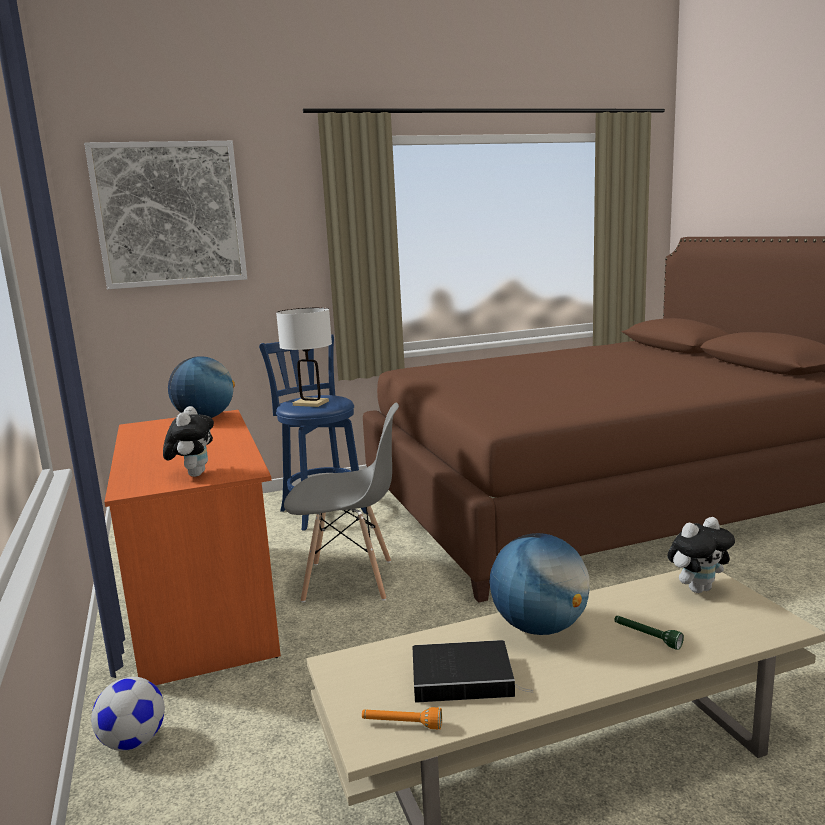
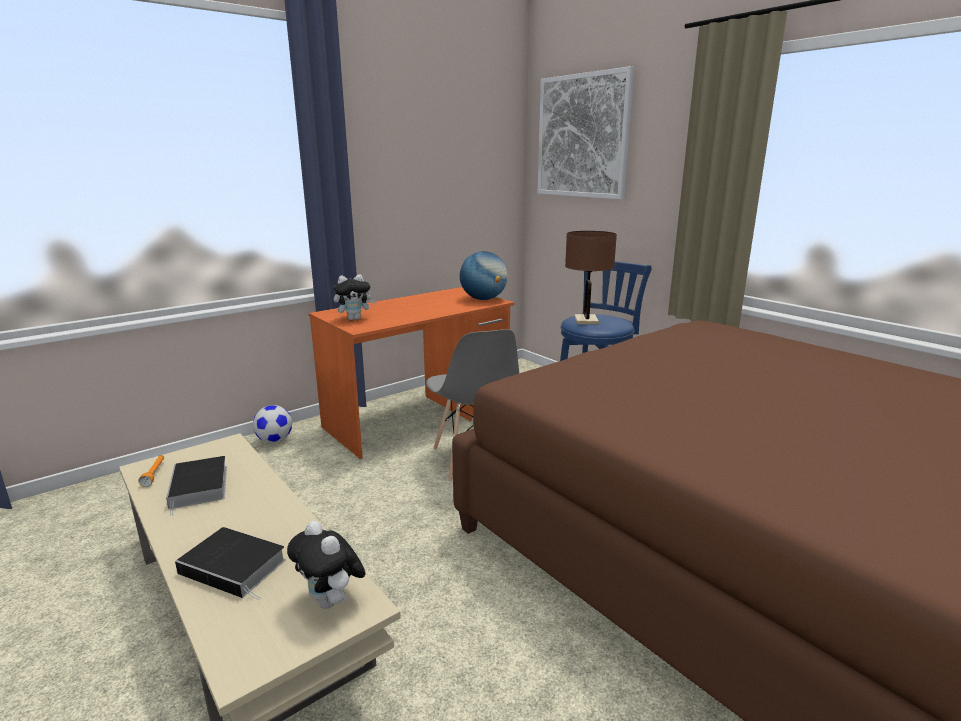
camera: 70 degrees right, 5 degrees up
(310, 403) = (586, 320): white table lamp -> brown table lamp
(539, 627) = (262, 510): globe -> none
(646, 637) = (236, 567): green flashlight -> book

